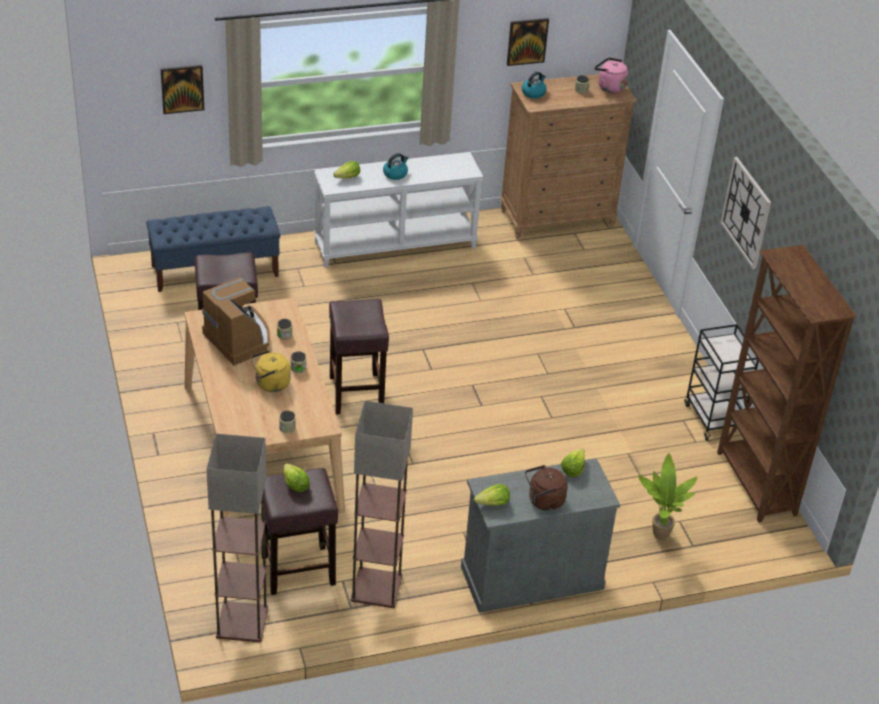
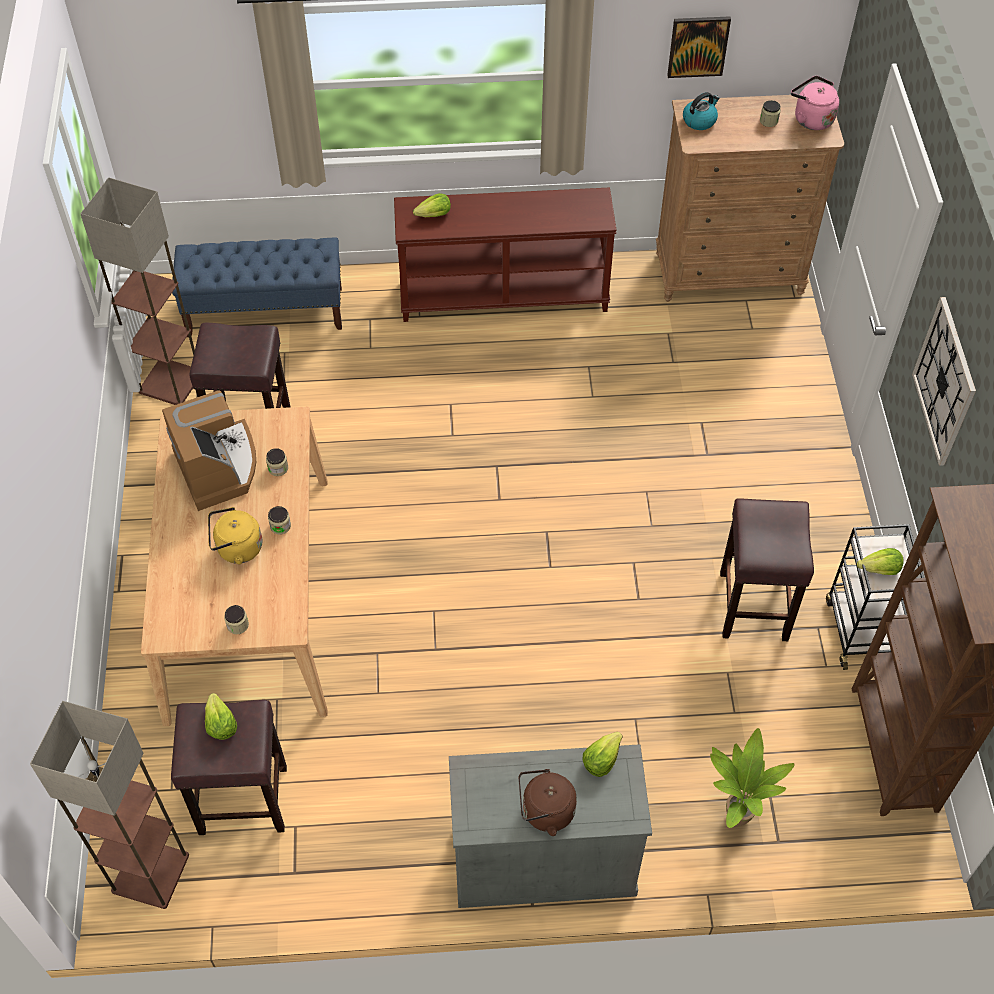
camera: 15 degrees right, 15 degrees up
(182, 88) = (208, 85): picture -> none
(357, 394) = (392, 528): brown stool -> brown stool (754, 607)
(377, 587) = (336, 845): floor lamp -> floor lamp (172, 382)
(395, 174) = (499, 215): kettle -> none
(395, 245) = (504, 295): white console table -> brown console table
(493, 503) = (472, 805): lettuce -> lettuce (879, 569)

